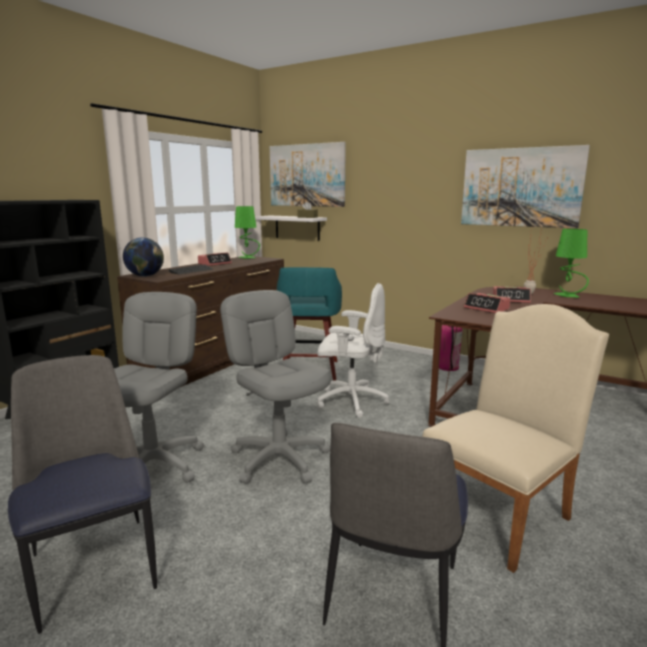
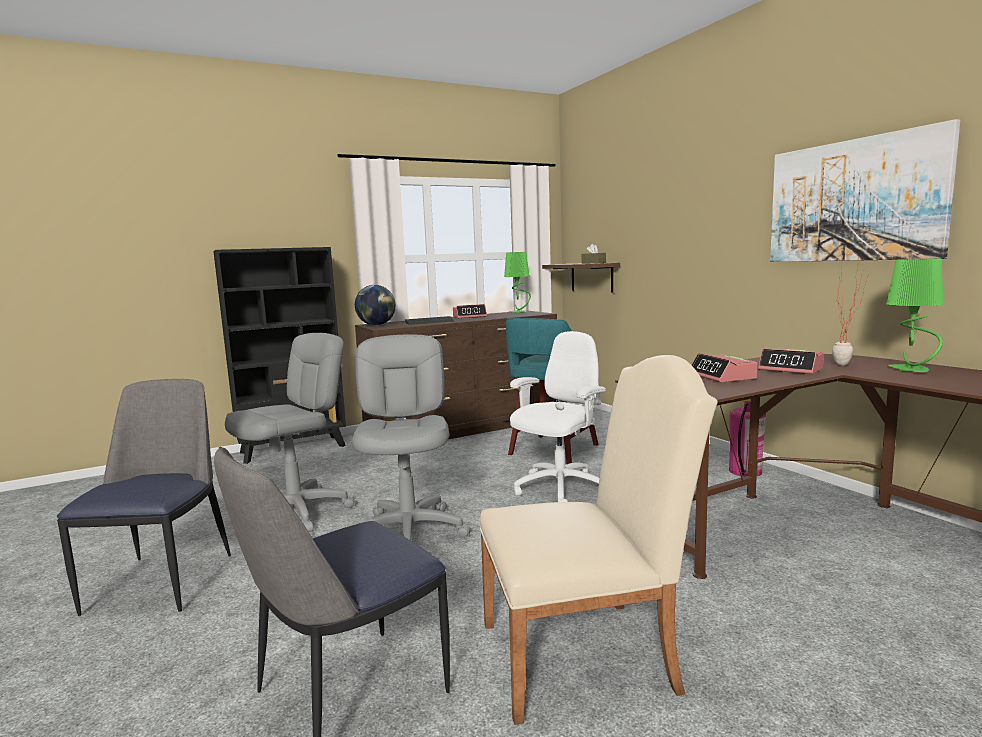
camera: 30 degrees right, 5 degrees down
(297, 227) = (591, 277): white shelf -> brown shelf
(307, 175) = (601, 212): picture -> none
(350, 401) = (559, 489): white office chair -> white office chair turned 90 degrees counterclockwise

